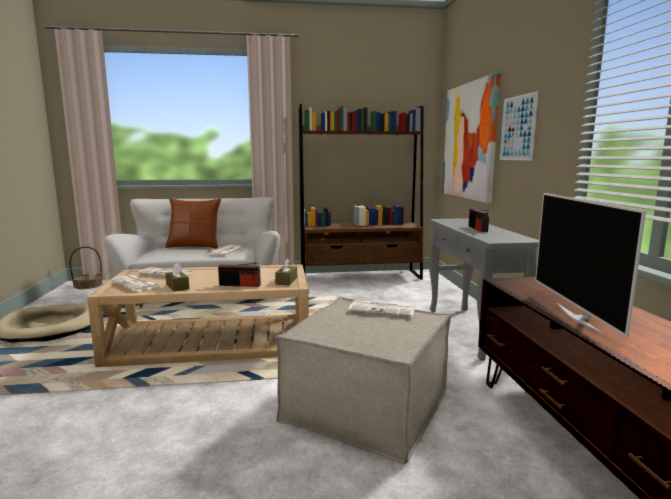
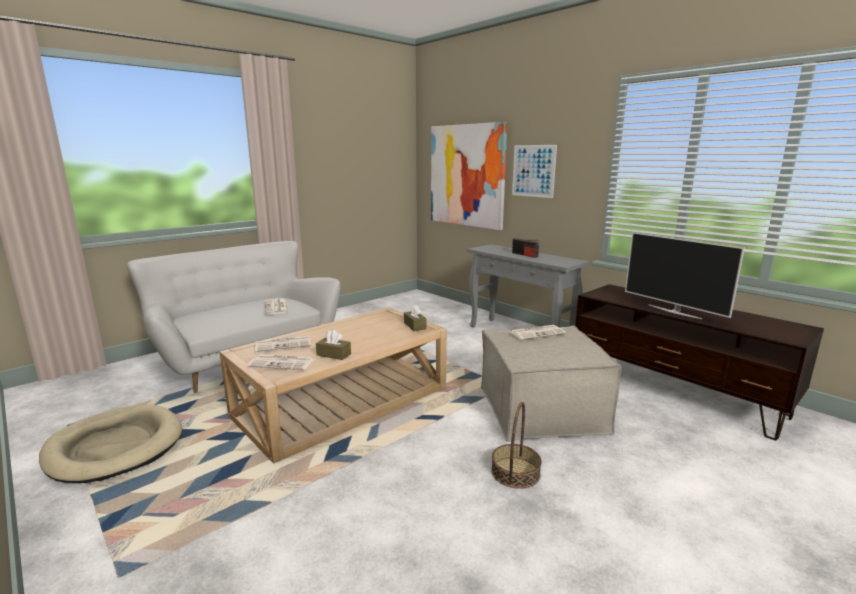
camera: 35 degrees left, 5 degrees up
(88, 285) = (55, 387): basket -> basket (515, 472)
(194, 246) = (222, 308): brown pillow -> none
(240, 285) = (386, 339): radio -> none
(360, 276) = (370, 307): brown bookcase -> none

